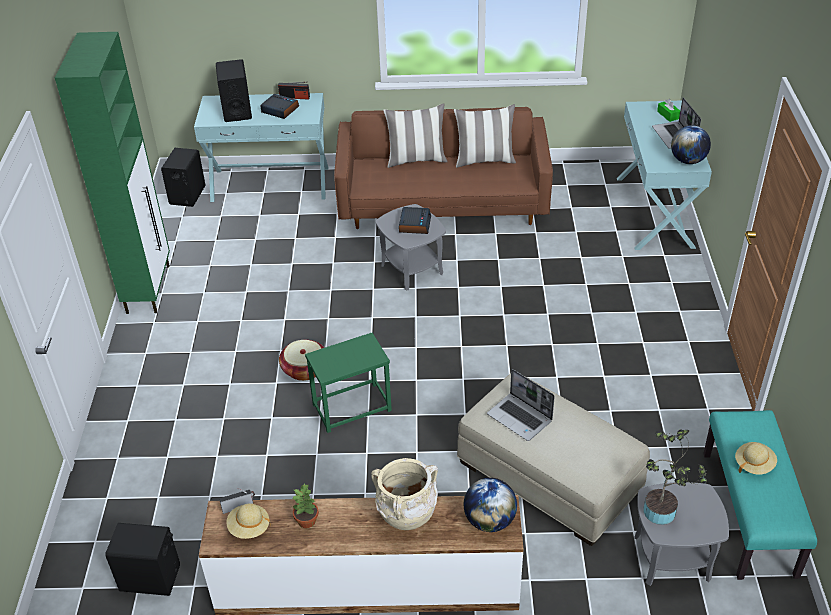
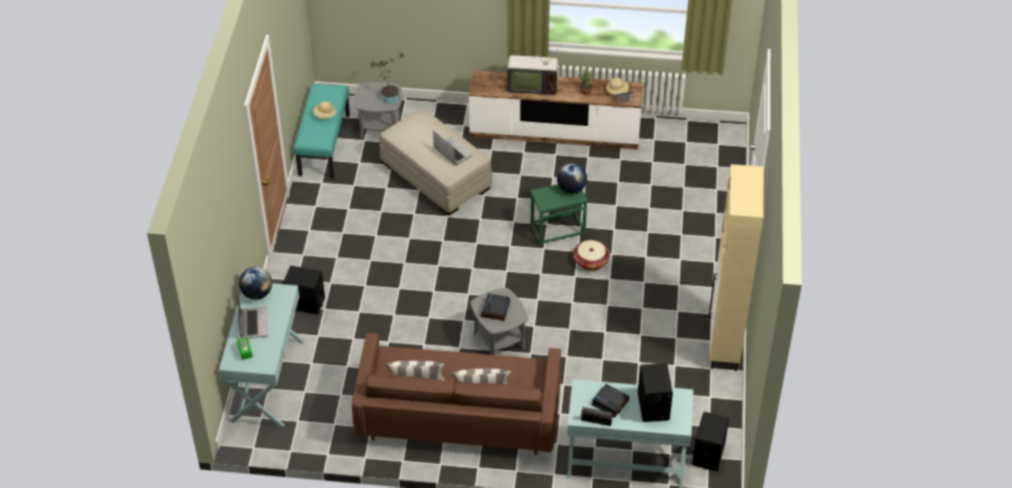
camera: 175 degrees left, 5 degrees up
(149, 288) = (723, 347): green cabinet -> beige cabinet
(150, 578) = (679, 145): black speaker -> black speaker (305, 303)
(406, 522) = (531, 86): beige vase -> television
(489, 521) = (487, 83): globe -> globe (571, 189)

